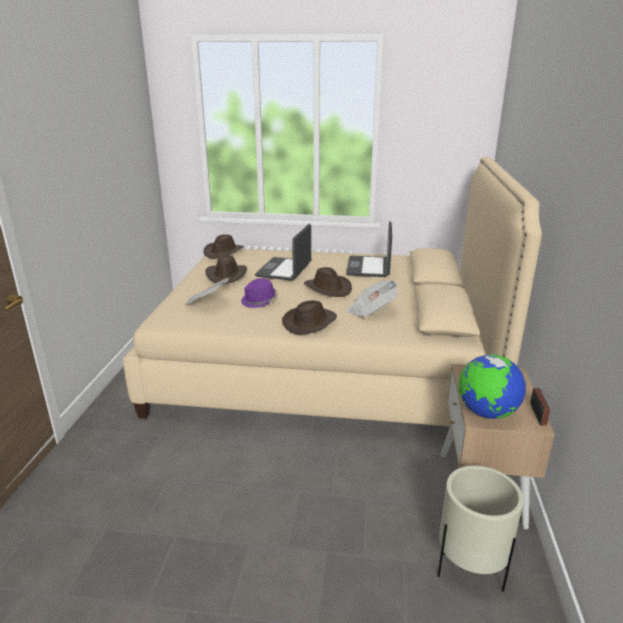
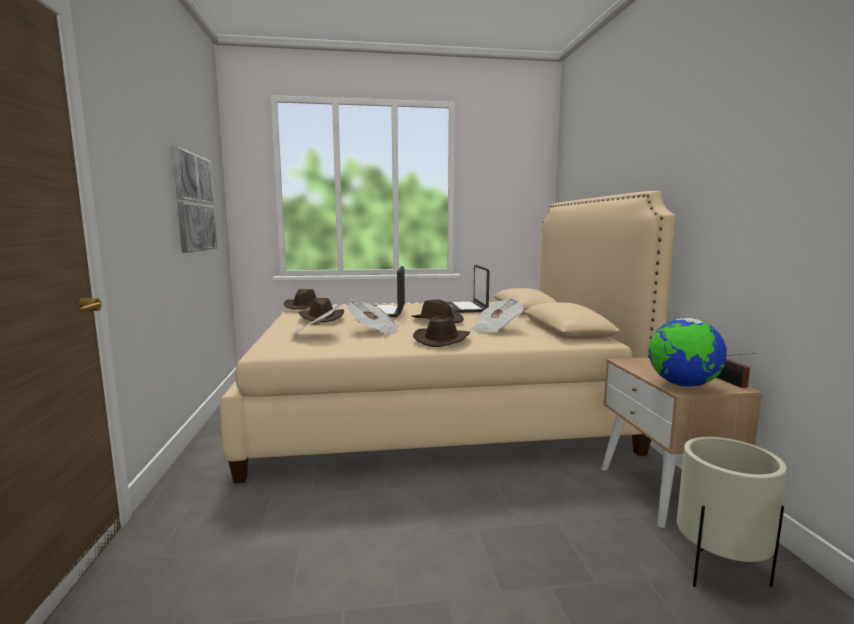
camera: 15 degrees left, 15 degrees down
(116, 166) = (195, 203): none -> picture
(260, 301) = (374, 331): purple hat -> newspaper

